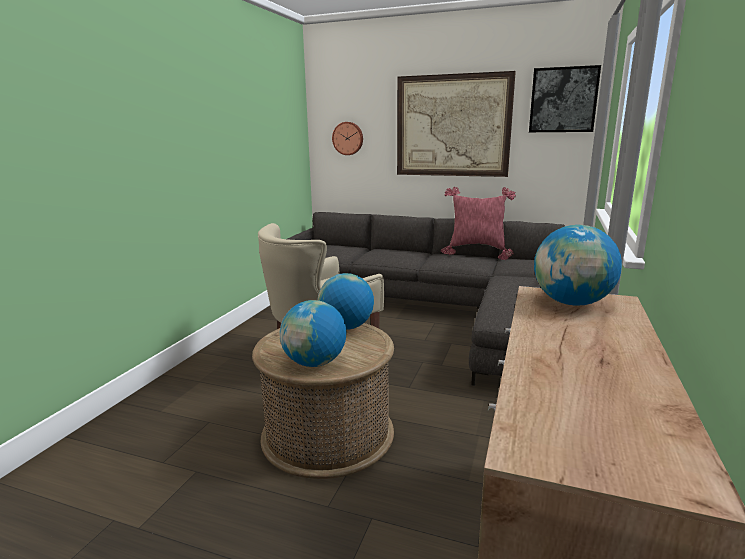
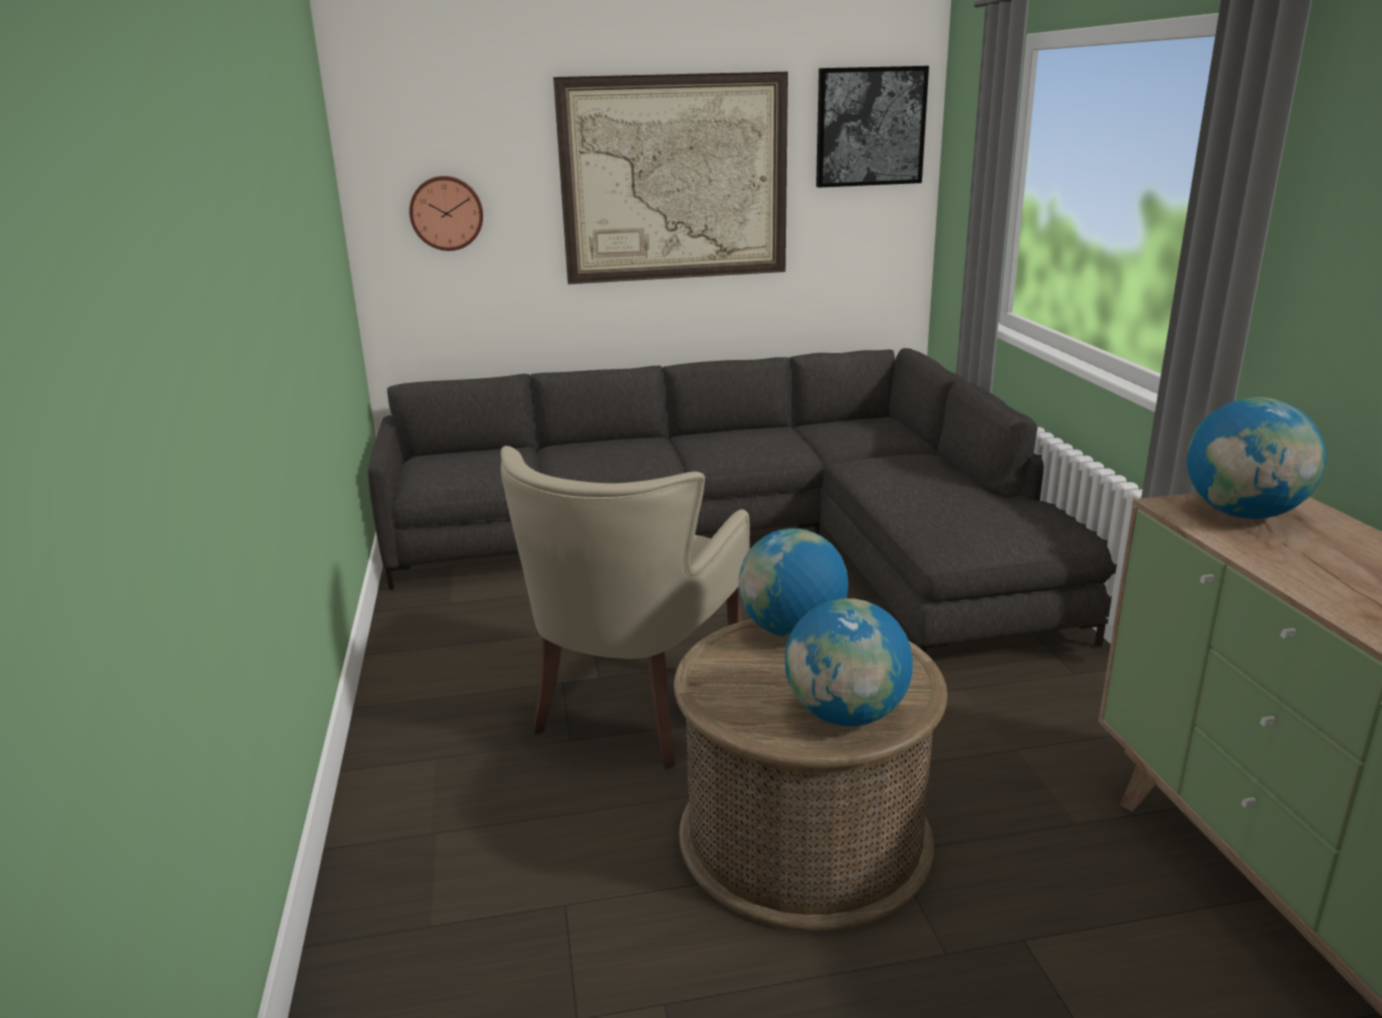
camera: 30 degrees left, 5 degrees up
(476, 255) = (755, 428): red pillow -> none

